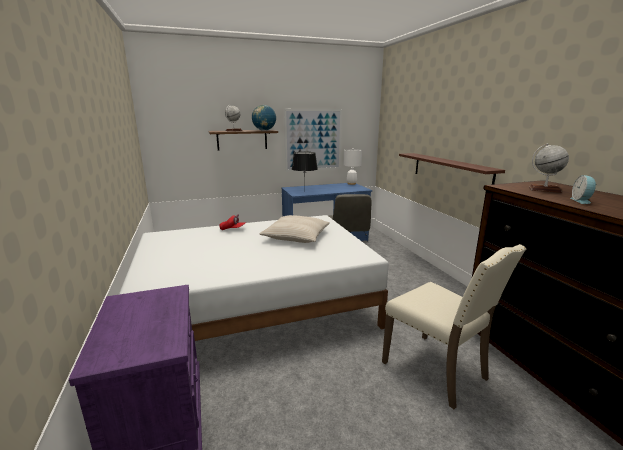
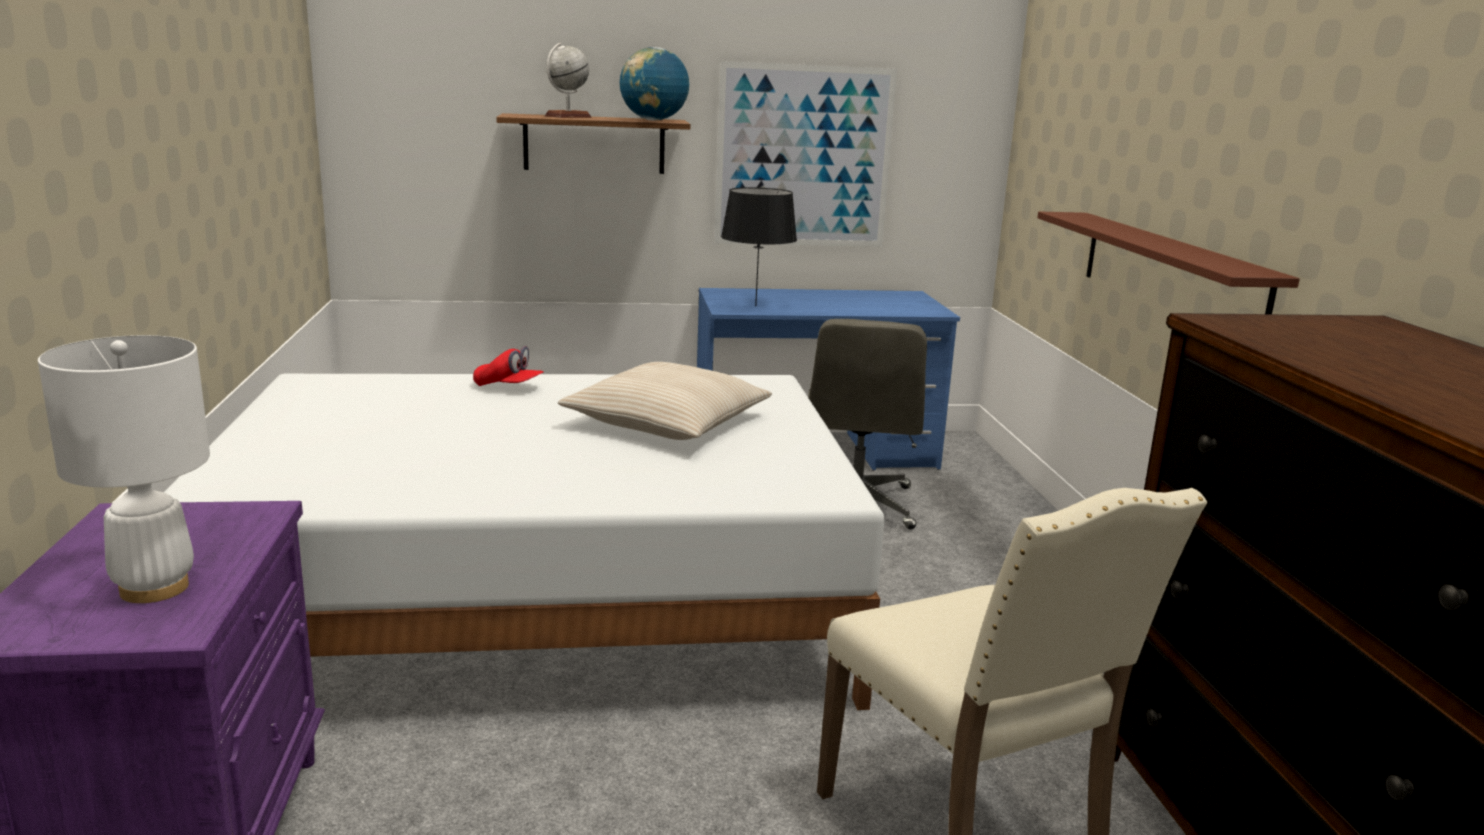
camera: 10 degrees right, 0 degrees up
(351, 183) = (911, 294): white table lamp -> white table lamp (155, 588)
(544, 189) = (1336, 339): globe -> none
(581, 201) = (1402, 377): alarm clock -> none

